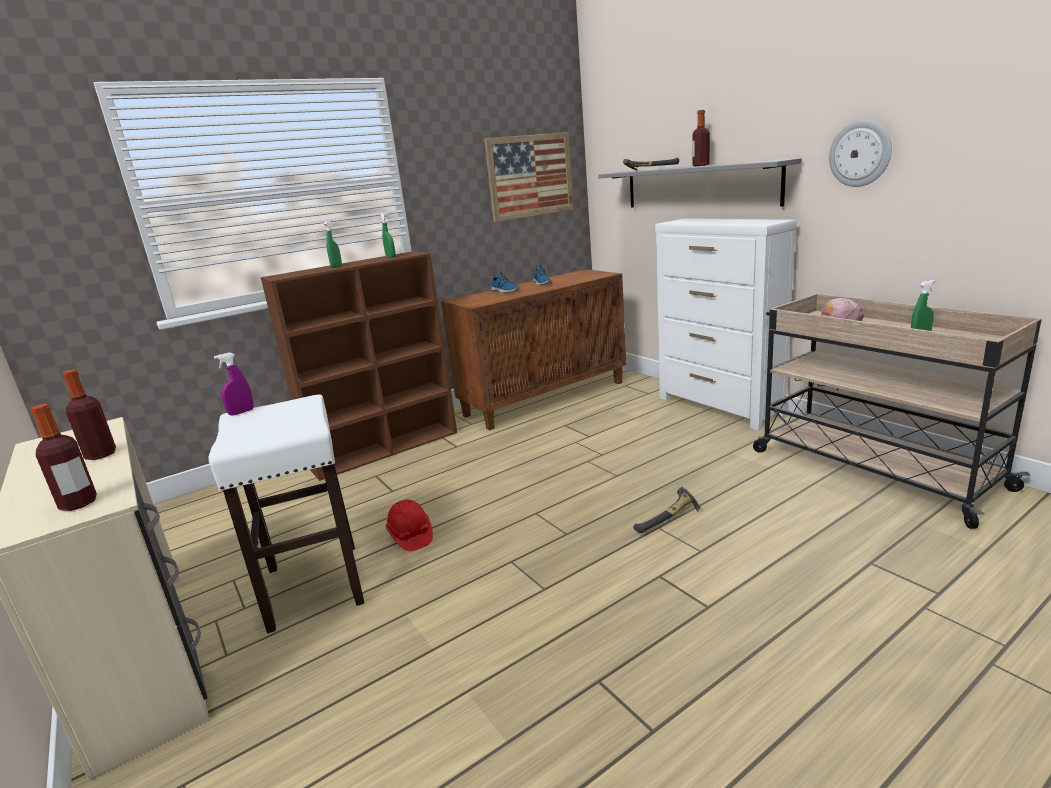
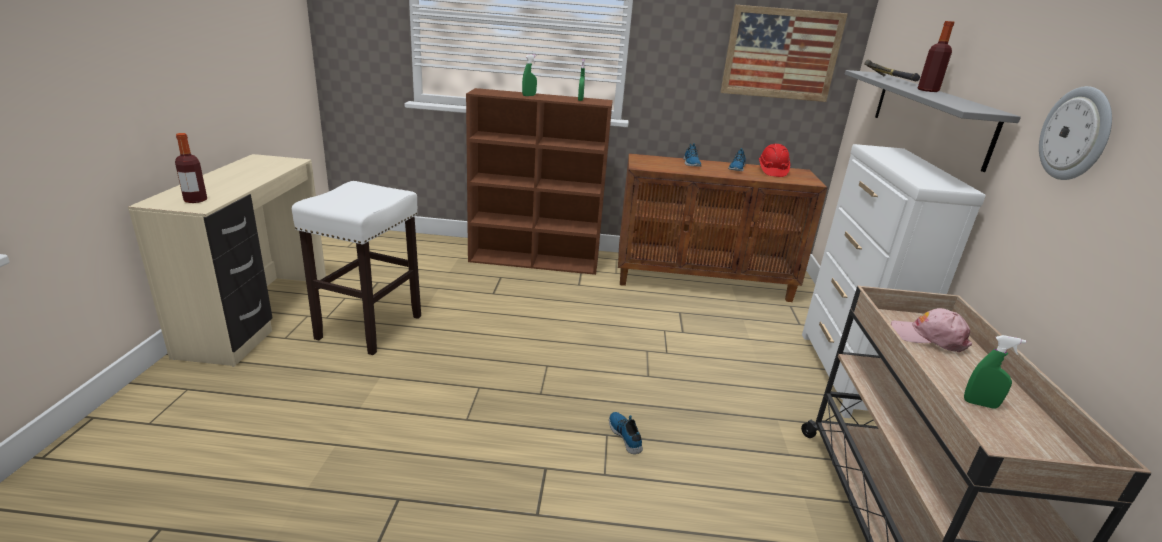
camera: 35 degrees right, 5 degrees up
(101, 455) = (256, 177): bottle -> none
(241, 412) = (358, 184): purple spray bottle -> none
(410, 536) = (455, 330): red hard hat -> red hard hat (772, 171)
(669, 519) = (626, 435): hammer -> shoe

